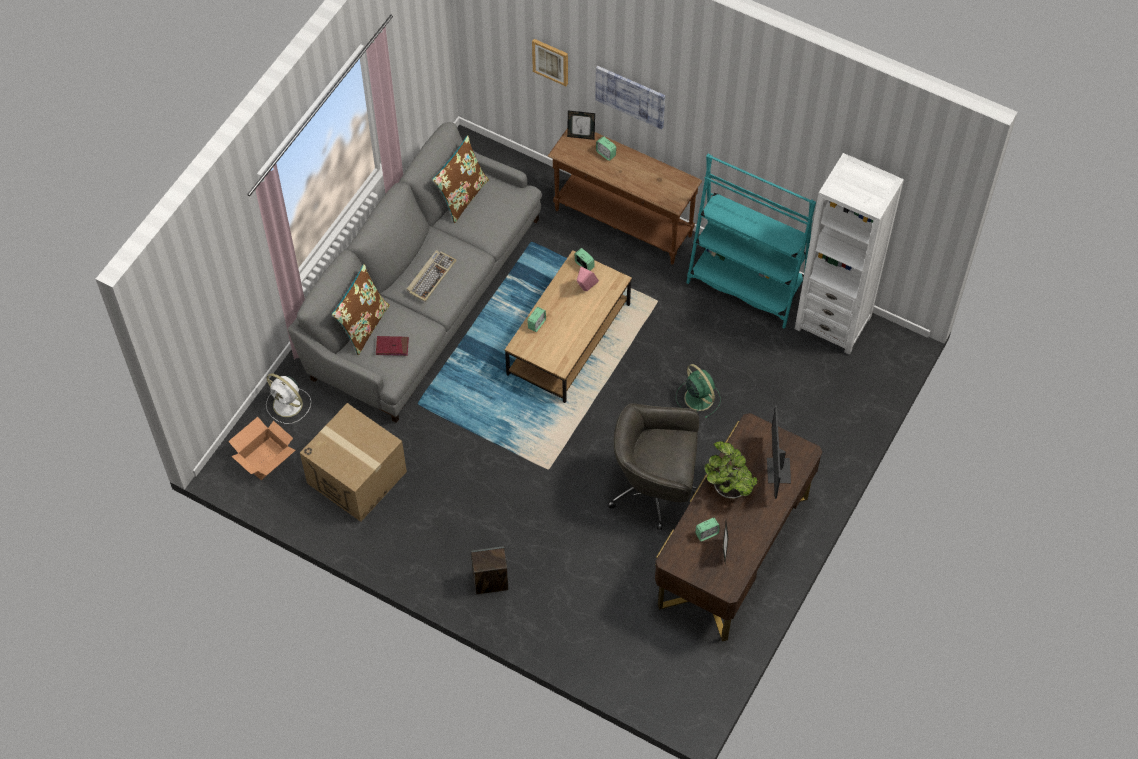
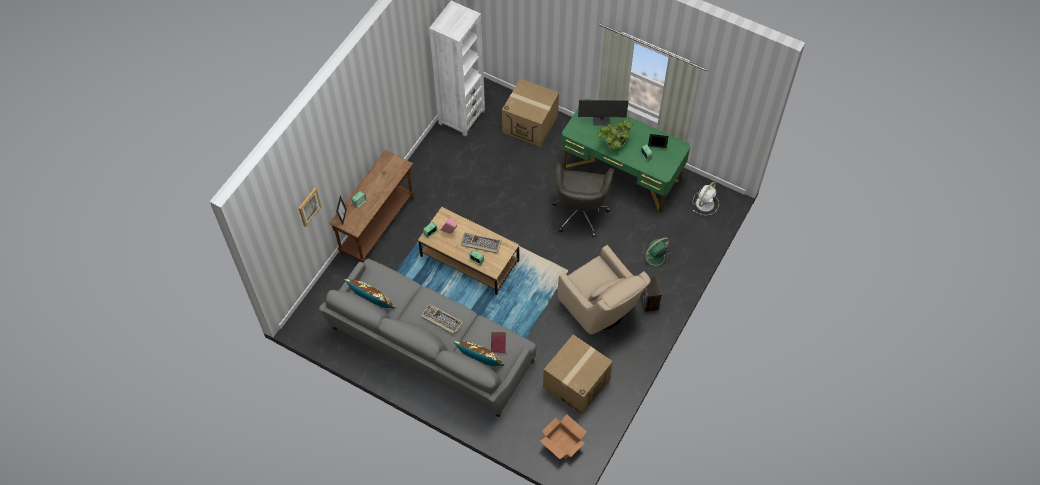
camera: 90 degrees left, 0 degrees up
(289, 405) = (519, 430): white fan -> white fan (705, 203)
(478, 513) = (601, 309): none -> beige armchair
(565, 328) = (480, 244): none -> keyboard
(630, 96) = (345, 160): picture -> none
(698, 397) = (514, 188): green fan -> green fan (654, 258)
(733, 551) = (621, 174): brown desk -> green desk
(746, 285) = (431, 160): turquoise bookcase -> none
(826, 419) = (530, 124): none -> cardboard box

